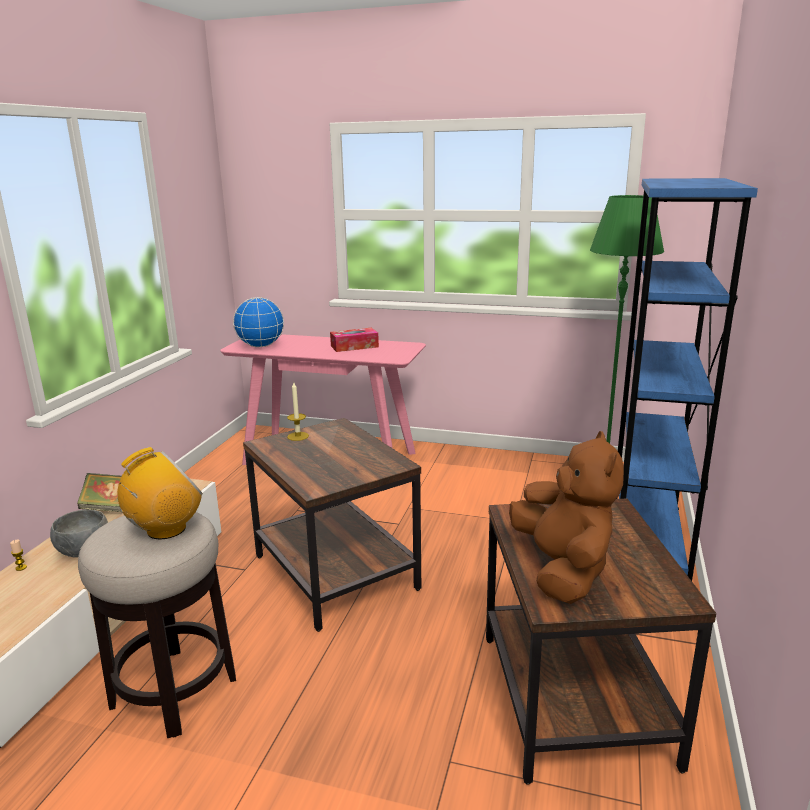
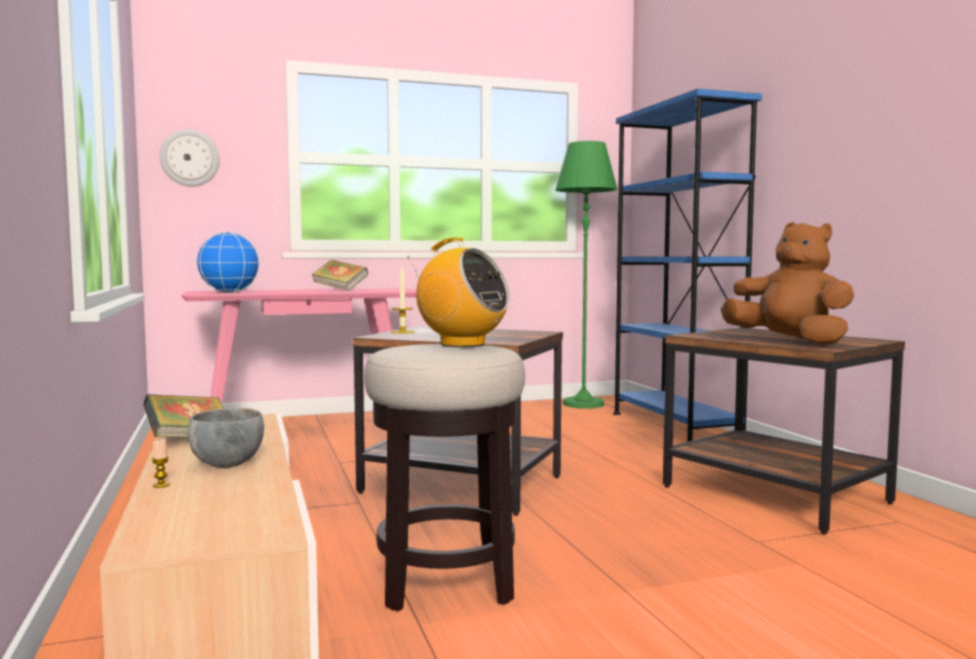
camera: 35 degrees left, 15 degrees down
(166, 529) = (462, 344): radio -> radio turned 105 degrees clockwise
(260, 218) = (190, 158): none -> wall clock
(354, 346) = (340, 290): tissue box -> book

